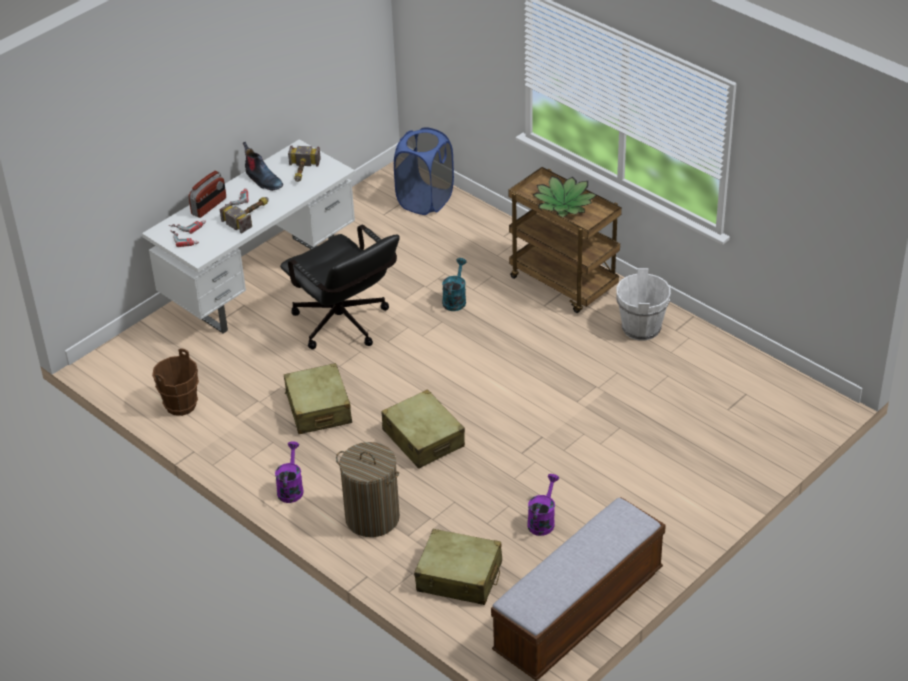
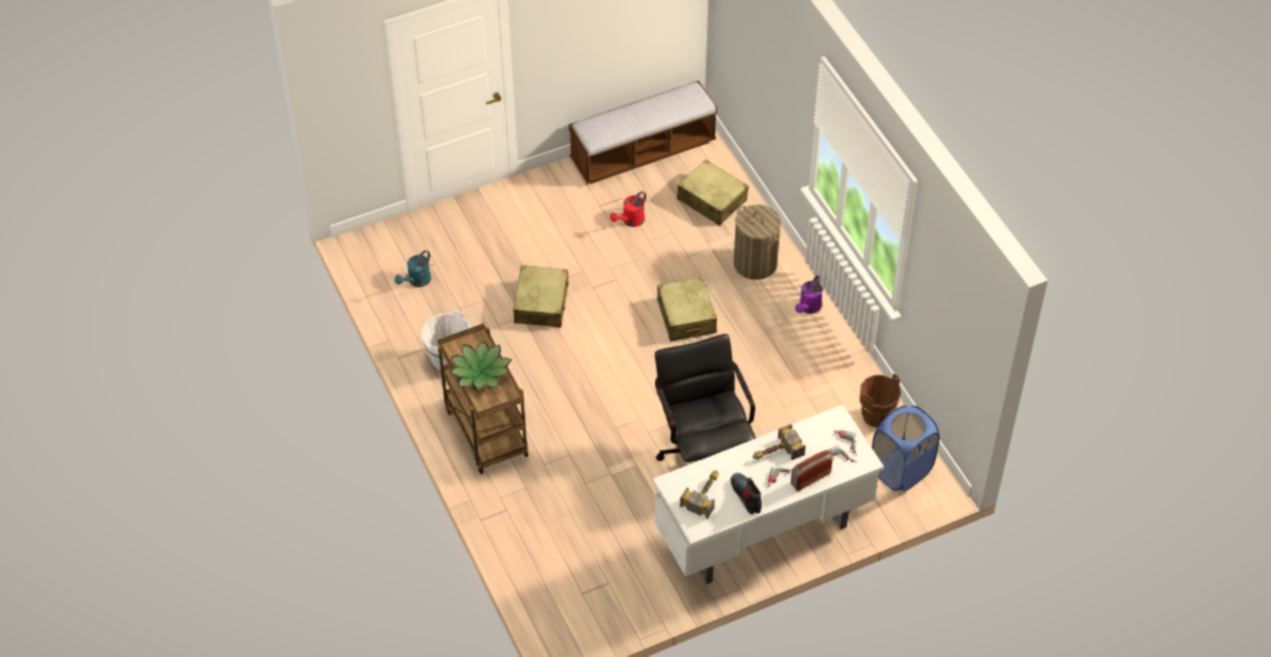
camera: 160 degrees left, 10 degrees up
(318, 409) = (760, 373): beige suitcase -> beige suitcase (541, 303)
(425, 200) = (557, 587): blue laundry basket -> blue laundry basket (900, 470)
(455, 299) = (591, 448): turquoise watering can -> turquoise watering can (417, 281)
(542, 520) = (630, 221): purple watering can -> red watering can

